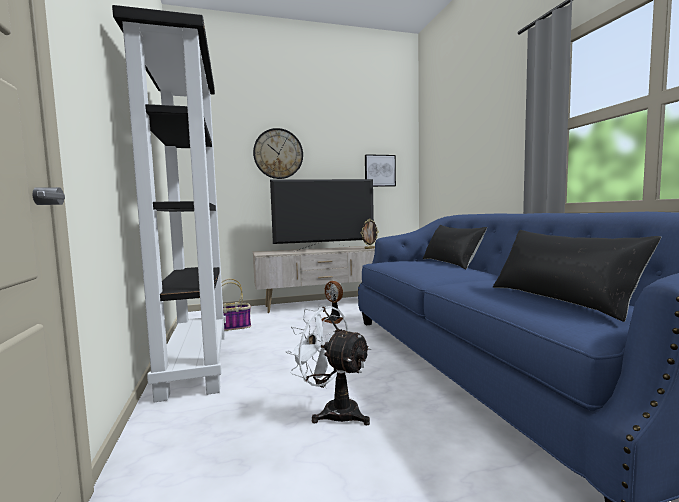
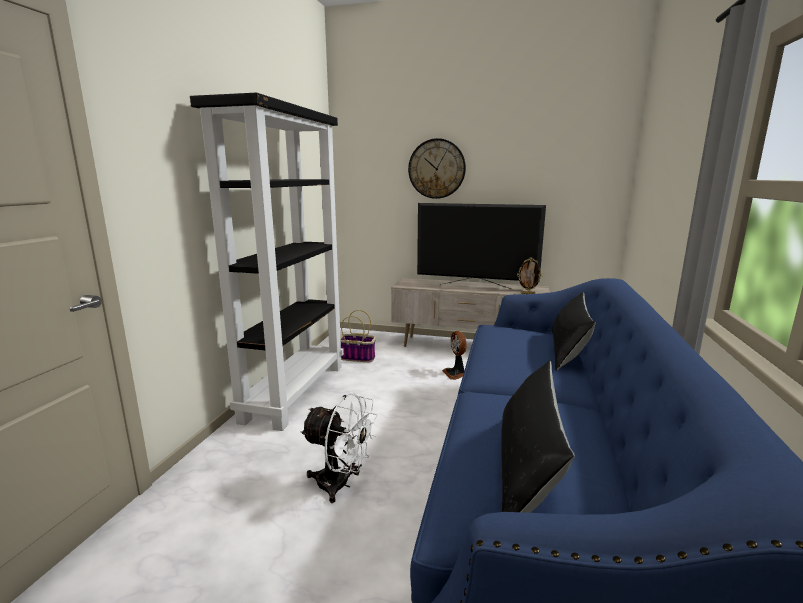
camera: 30 degrees right, 10 degrees up
(333, 411) = (341, 485): white fan -> white fan turned 135 degrees clockwise
(379, 170) = (569, 189): picture -> none

